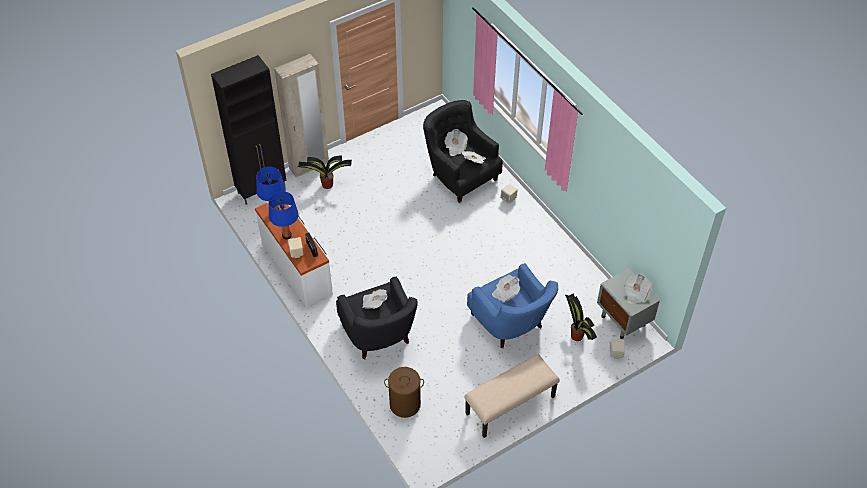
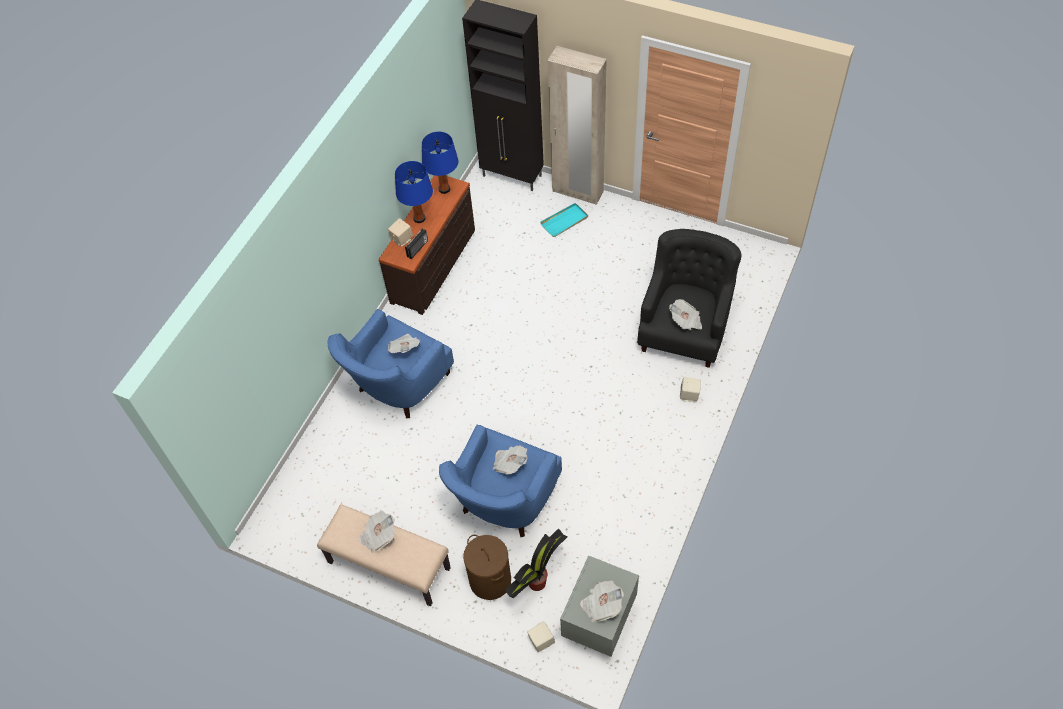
camera: 60 degrees right, 5 degrees up
(297, 268) = (434, 266): white dresser -> brown dresser
(326, 184) = (564, 221): potted plant -> turquoise tray
(379, 336) = (398, 386): black armchair -> blue armchair
(404, 404) = (325, 461): brown laundry basket -> brown laundry basket (490, 580)
(455, 147) = (691, 291): newspaper -> newspaper (378, 536)

